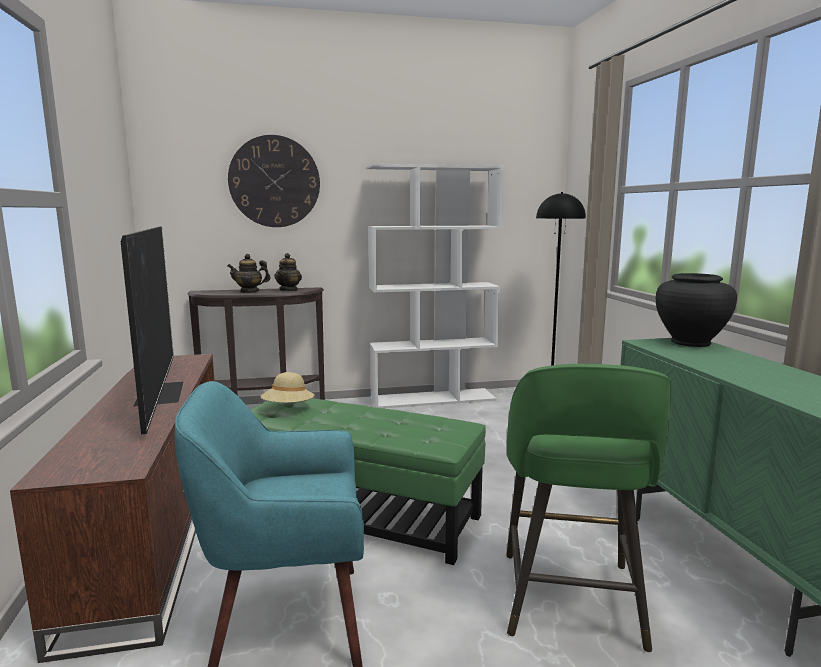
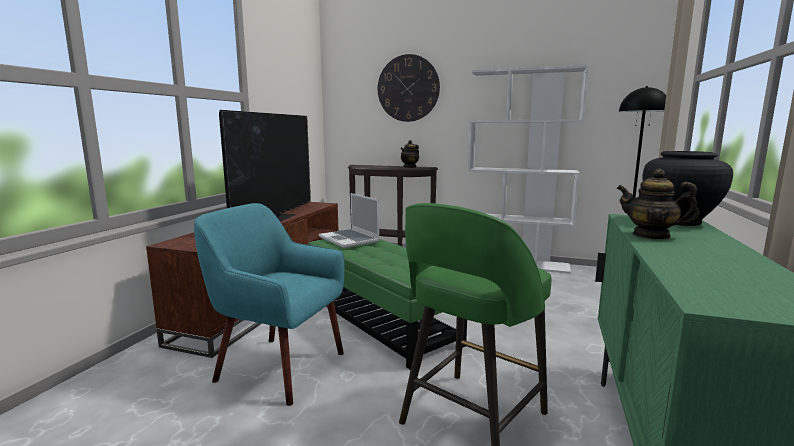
camera: 30 degrees right, 0 degrees up
(249, 291) = (383, 166): teapot -> teapot (651, 235)
(288, 408) = (350, 240): beige hat -> laptop

